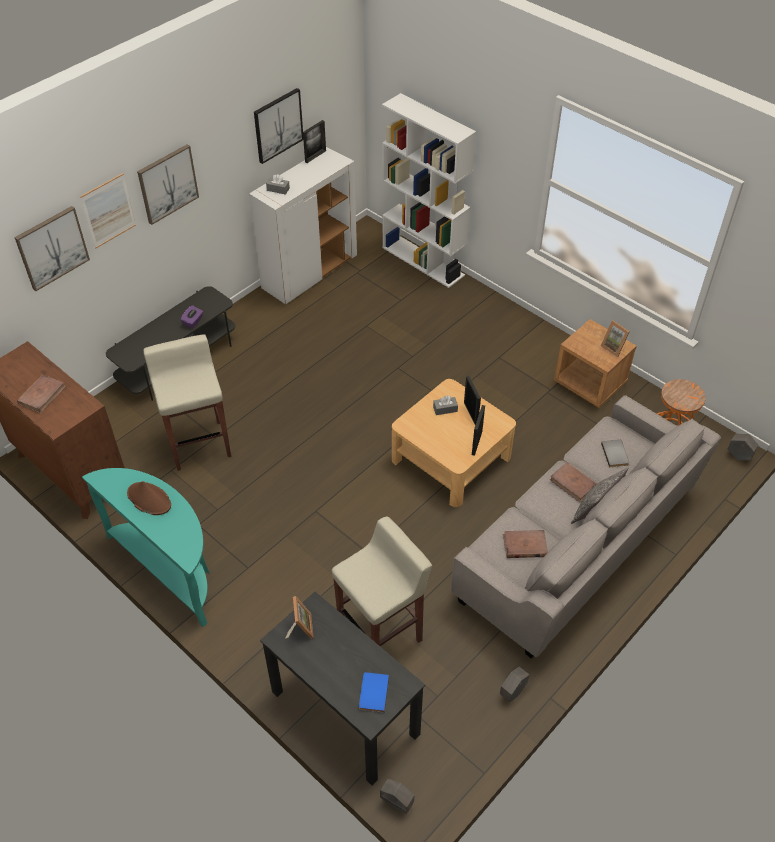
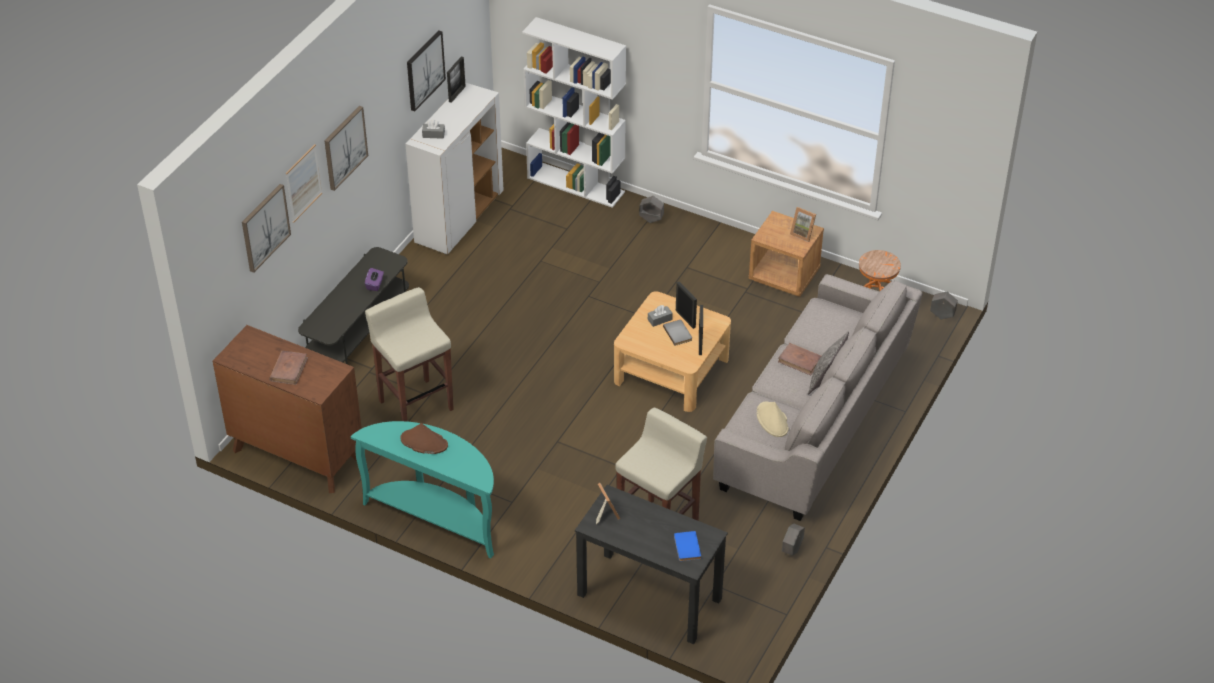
camera: 15 degrees left, 5 degrees down
(396, 803) = (719, 651): grey planter -> grey planter (651, 219)
(524, 546) = (772, 420): brown book -> beige hat
(616, 454) = (831, 328): grey book -> grey book (678, 333)

